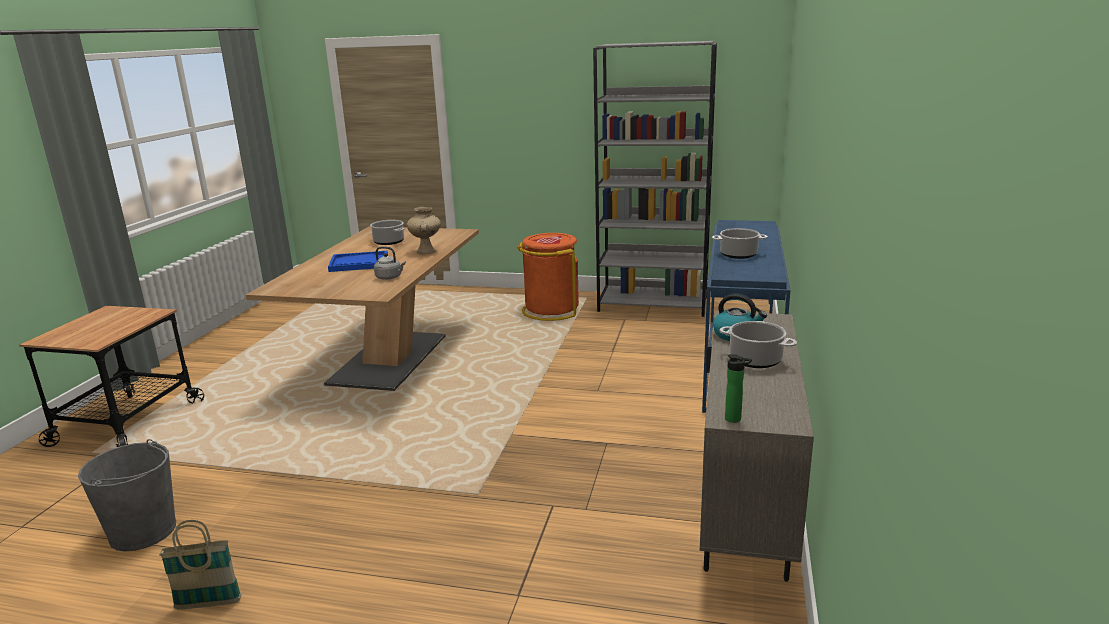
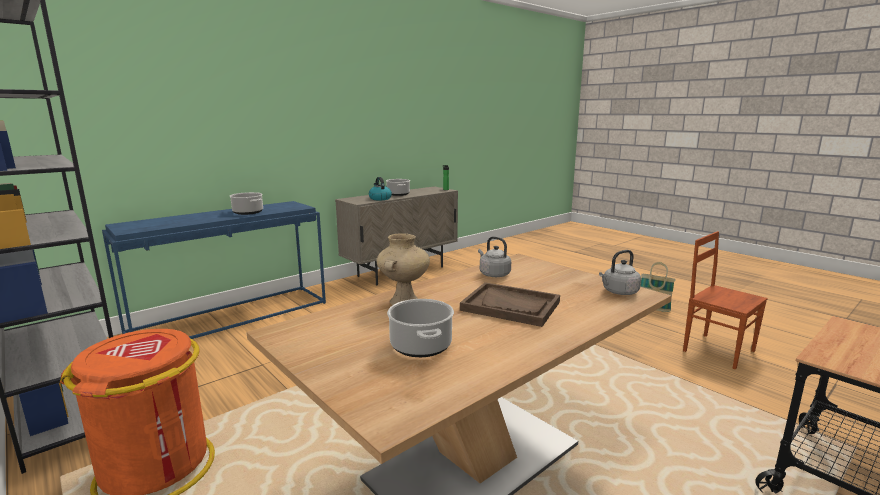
camera: 145 degrees left, 5 degrees down
(143, 531) = (717, 350): grey bucket -> brown chair
(286, 287) = (618, 292): none -> grey kettle
(359, 263) = (511, 306): blue tray -> brown tray

